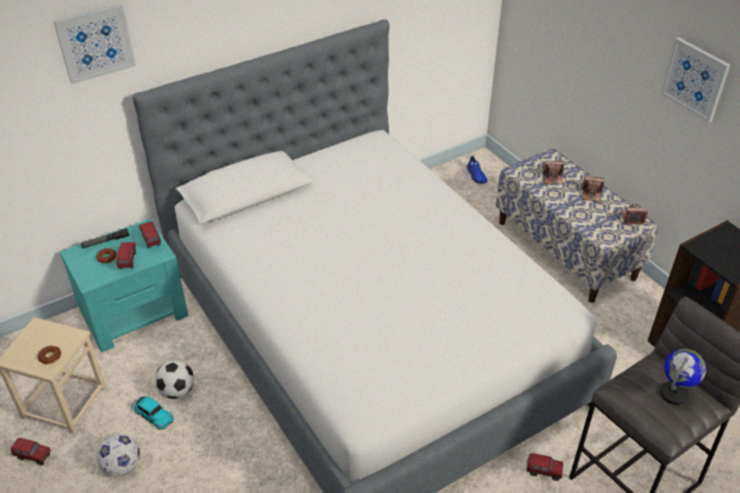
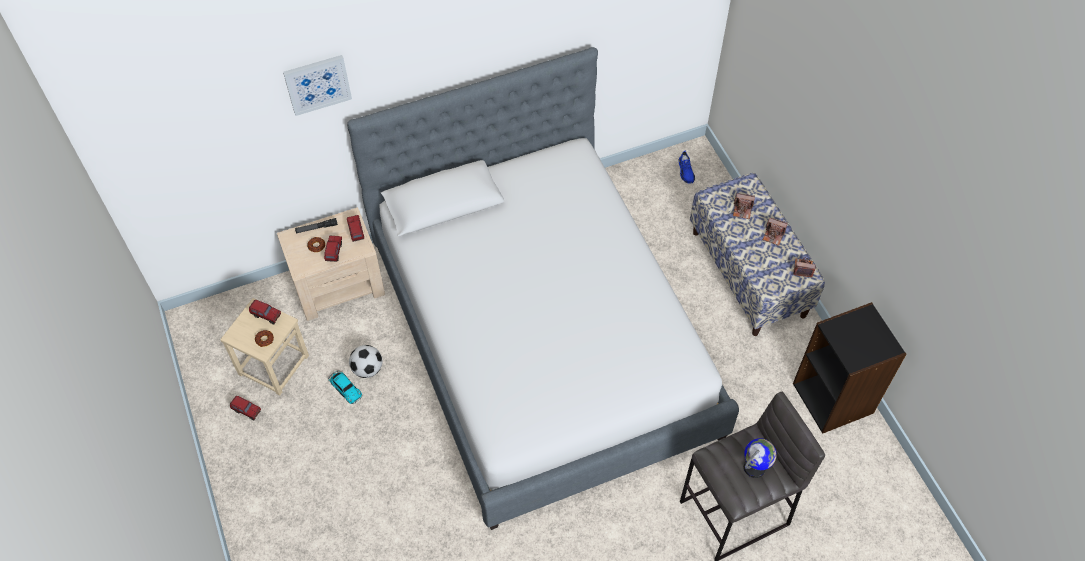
camera: 10 degrees right, 15 degrees up
(122, 467) = (317, 432): football -> none
(134, 312) = (338, 284): turquoise nightstand -> beige nightstand
(543, 472) = (660, 492): toy truck -> toy truck (266, 316)
(695, 79) = (861, 176): picture -> none

